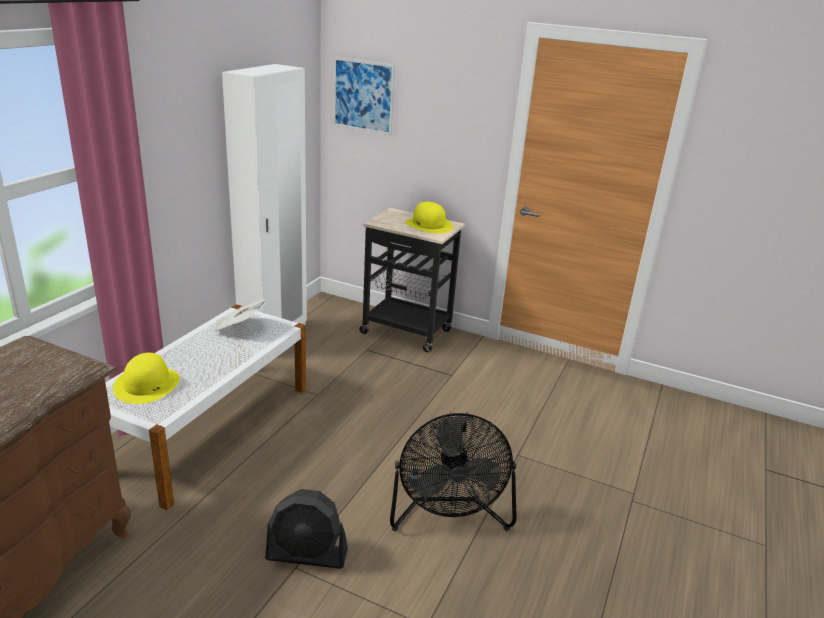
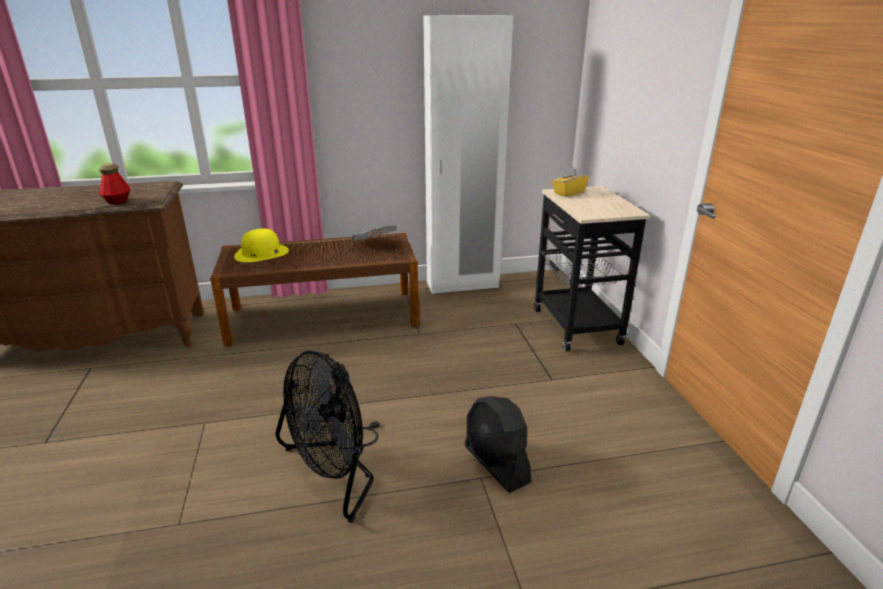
camera: 55 degrees right, 0 degrees up
(44, 386) = (117, 201): none -> bottle
(208, 427) = (323, 316): white bench -> brown bench
(307, 555) = (222, 421): black fan -> black fan (496, 464)
(363, 96) = (605, 56): picture -> none
(386, 221) = (568, 193): none -> yellow tissue box
(429, 225) = (603, 206): yellow hat -> none

